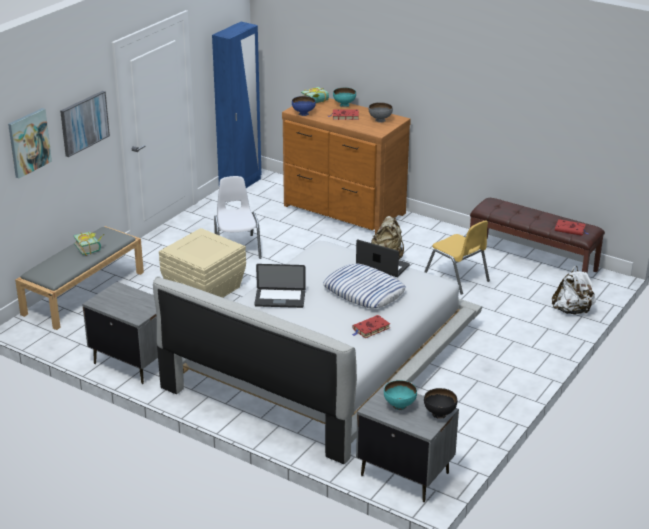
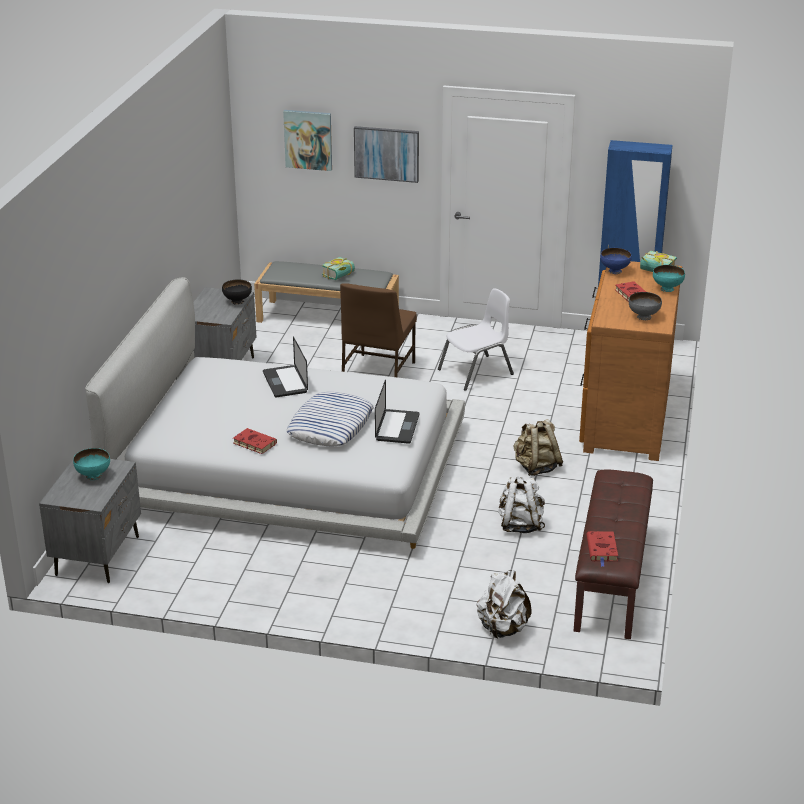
camera: 70 degrees right, 0 degrees up
(203, 289) = (377, 373): beige storage box -> brown chair
(439, 414) = (86, 501): black bowl -> black bowl (237, 302)
(457, 278) = (520, 525): yellow chair -> white backpack

